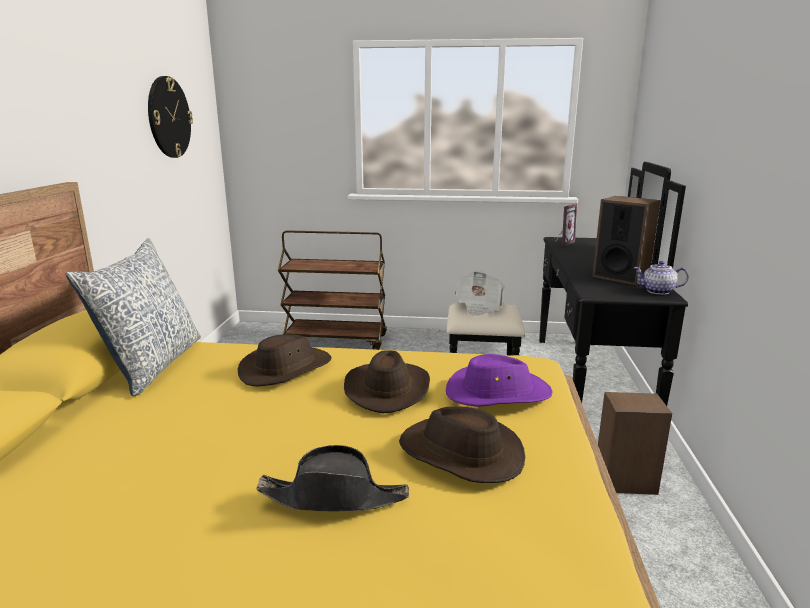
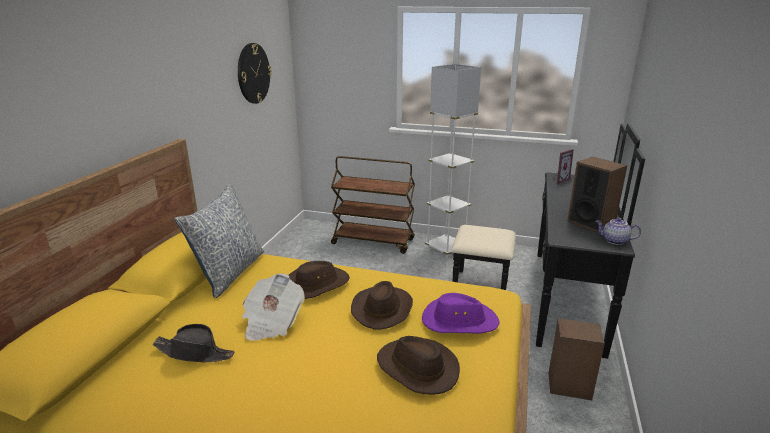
camera: 10 degrees right, 5 degrees up
(334, 497) = (325, 392): black hat -> black hat (194, 353)
(429, 342) = (446, 248): none -> white floor lamp
(479, 307) = (481, 231): newspaper -> newspaper (272, 322)

